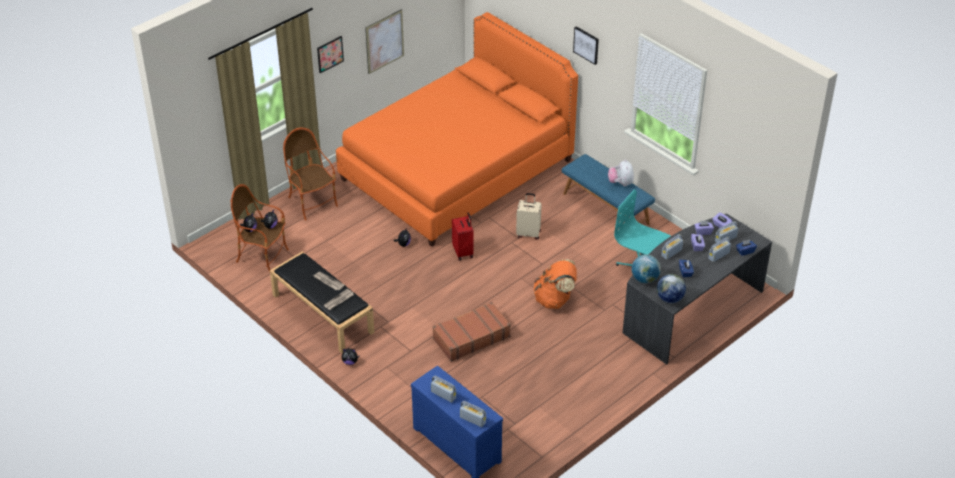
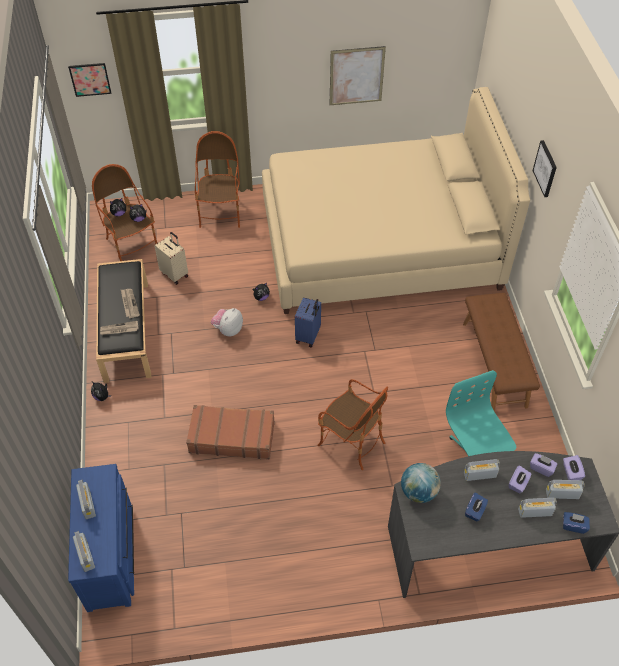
camera: 35 degrees right, 10 degrees up
(330, 54) = (278, 65): picture -> picture (90, 79)
(456, 170) = (379, 244): orange bed -> beige bed
(463, 252) = (308, 336): red suitcase -> blue suitcase
(528, 233) = (389, 350): beige suitcase -> beige suitcase (175, 274)
(555, 299) = (351, 442): orange backpack -> armchair
(606, 208) = (495, 364): blue bench -> brown bench
(620, 183) = (513, 347): plush toy -> plush toy (228, 330)
(669, 299) = (425, 536): globe -> none

